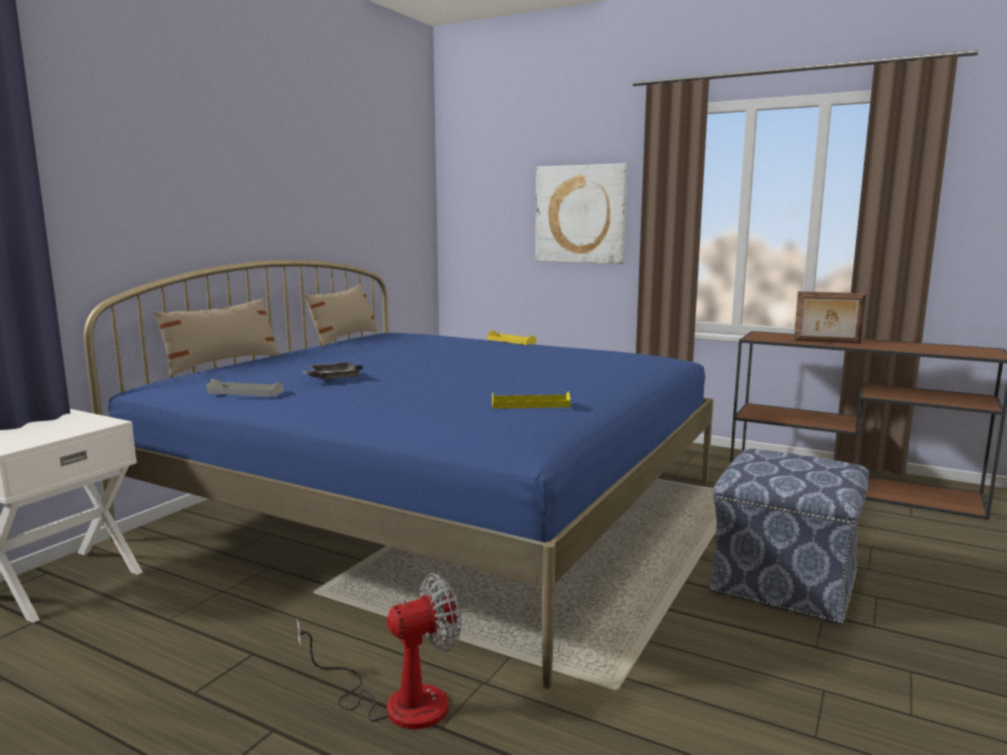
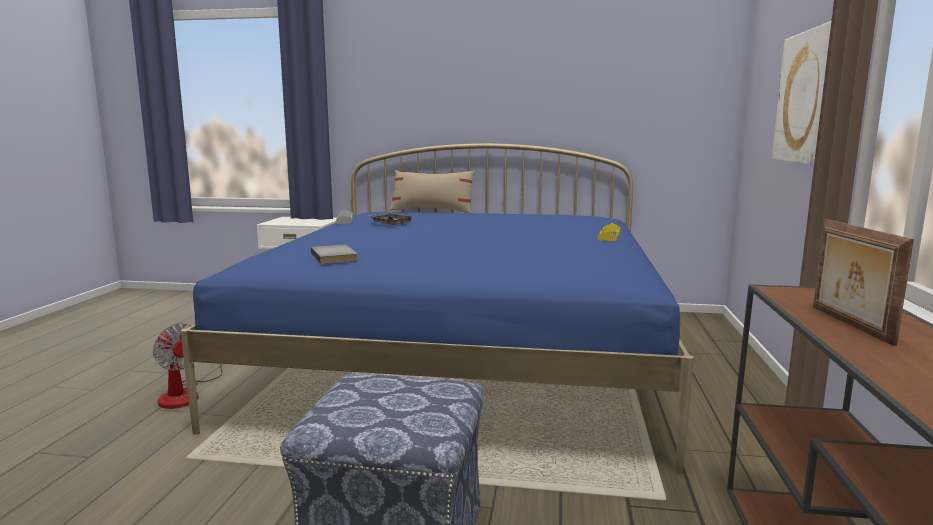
camera: 70 degrees right, 0 degrees up
(344, 338) = (552, 213): beige pillow -> none
(530, 404) = (336, 256): yellow tray -> grey book

